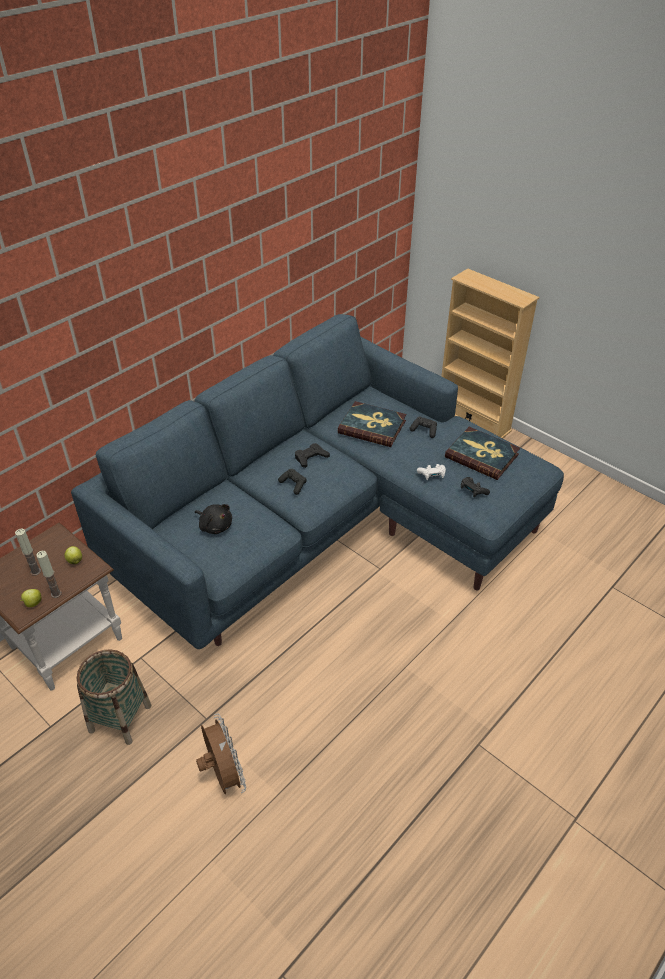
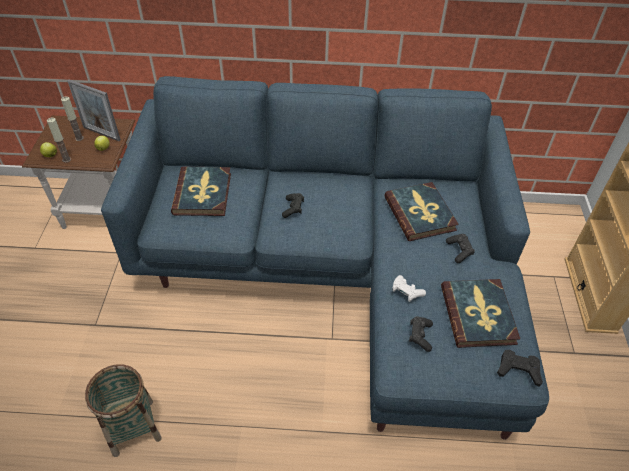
camera: 50 degrees right, 5 degrees up
(51, 552) = (101, 133): none -> picture frame
(120, 718) = (64, 277): basket -> basket (133, 427)
(215, 526) = (203, 193): black plush toy -> book
(223, 775) = (53, 368): brown fan -> none
(311, 458) = (336, 199): black game controller -> black game controller (518, 369)

